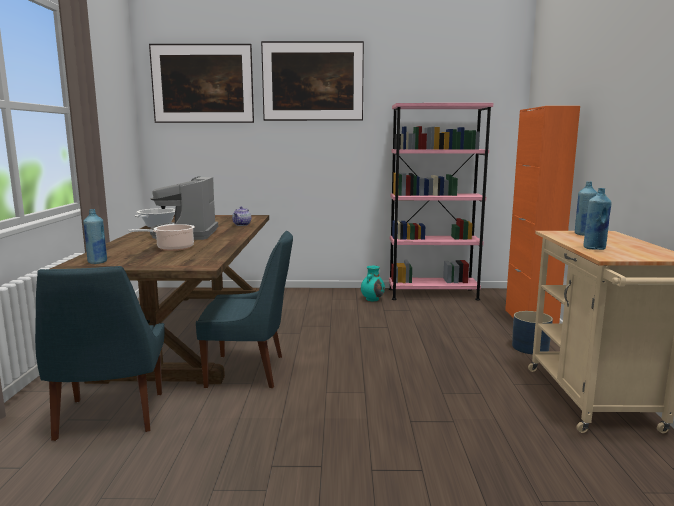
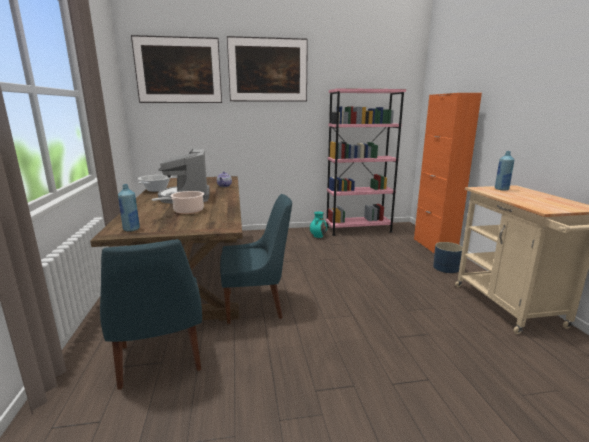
camera: 10 degrees left, 5 degrees up
(594, 248) = (526, 202): blue bottle -> none

